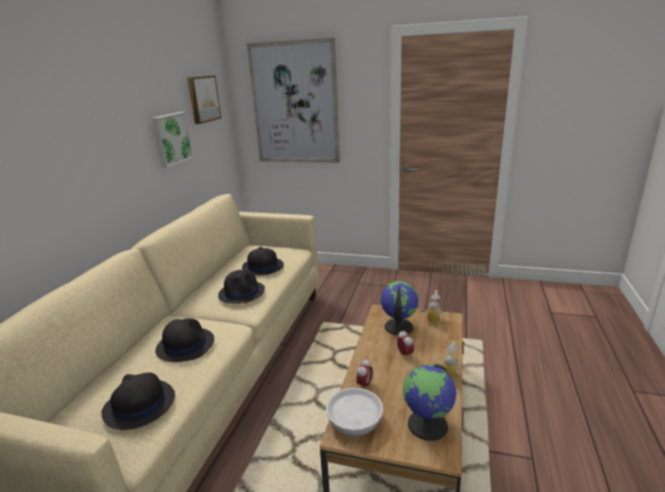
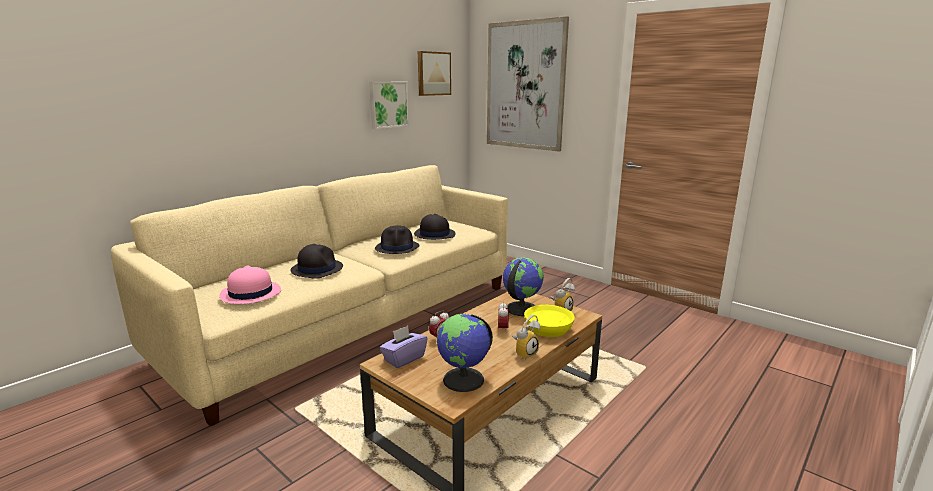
camera: 25 degrees right, 5 degrees down
(139, 405) = (250, 293): black hat -> pink hat
(355, 421) = (404, 358): white bowl -> purple tissue box
(438, 342) = (547, 329): none -> yellow bowl

